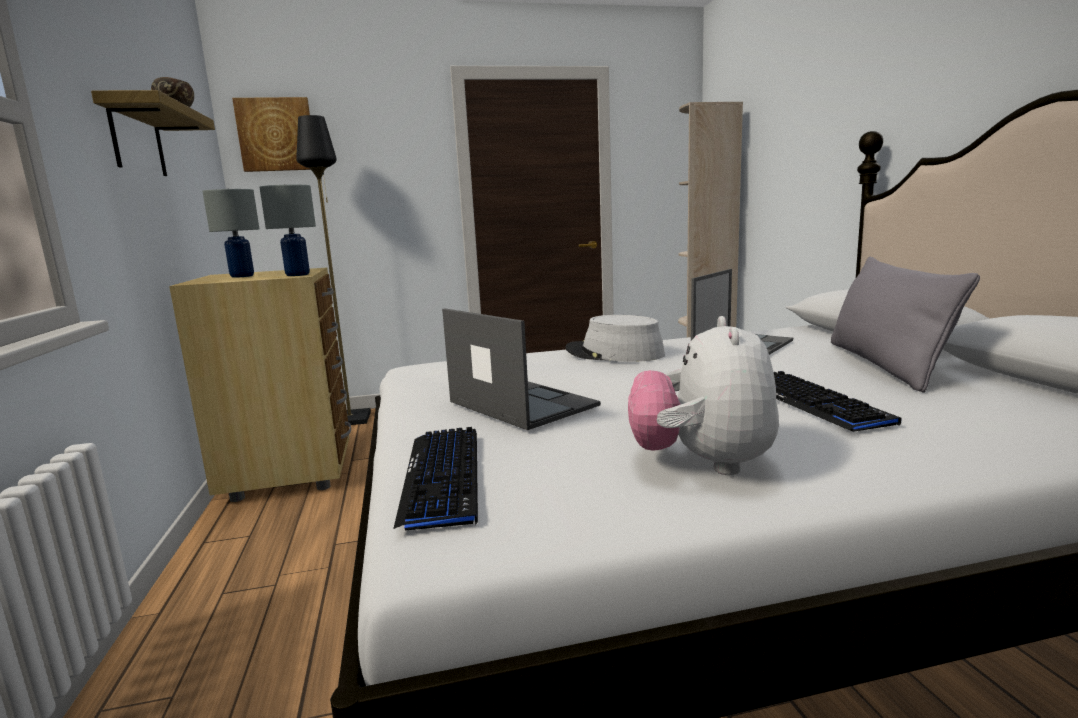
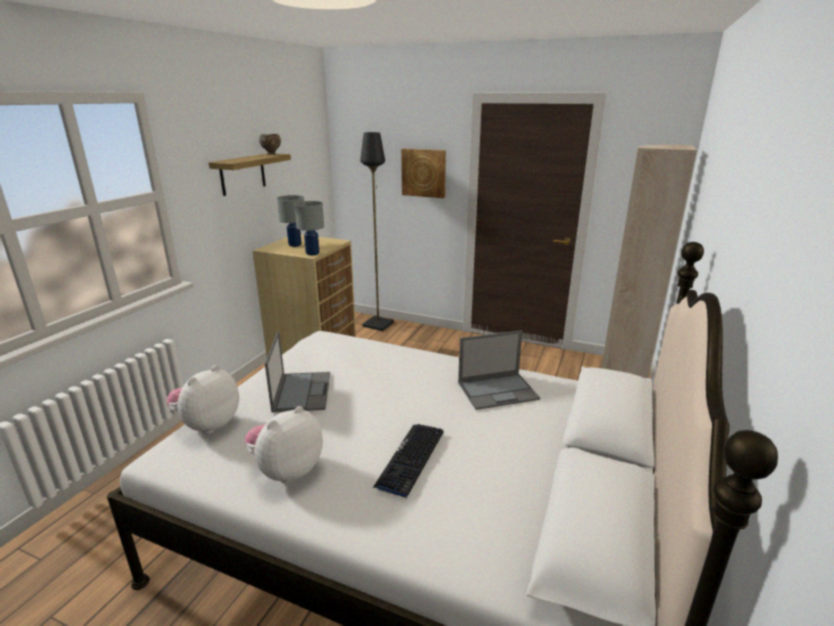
camera: 35 degrees right, 10 degrees up
(276, 135) = (359, 138): picture -> picture (424, 173)
(443, 476) = (208, 424): keyboard -> plush toy
(614, 353) = (417, 366): grey hat -> none
(884, 364) = (533, 450): grey pillow -> none

